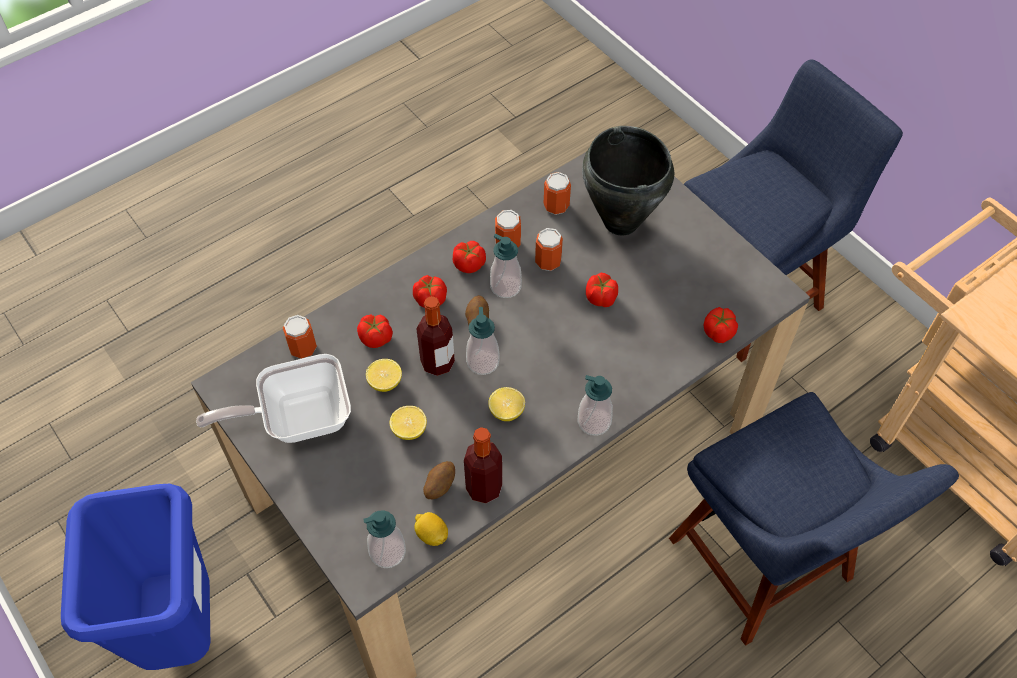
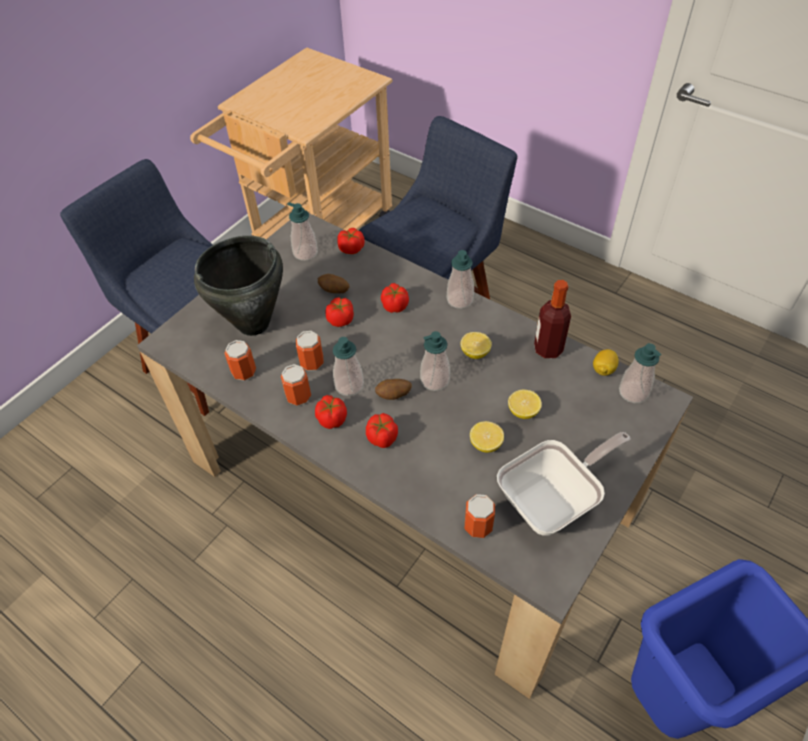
camera: 105 degrees left, 5 degrees down
(298, 418) = (554, 500): frying pan -> frying pan turned 90 degrees counterclockwise
(376, 338) = (442, 467): tomato -> tomato (395, 306)
(437, 362) = (449, 411): bottle -> none
(439, 486) = (561, 376): potato -> potato (334, 291)
(723, 285) = (305, 253): none -> soap dispenser

